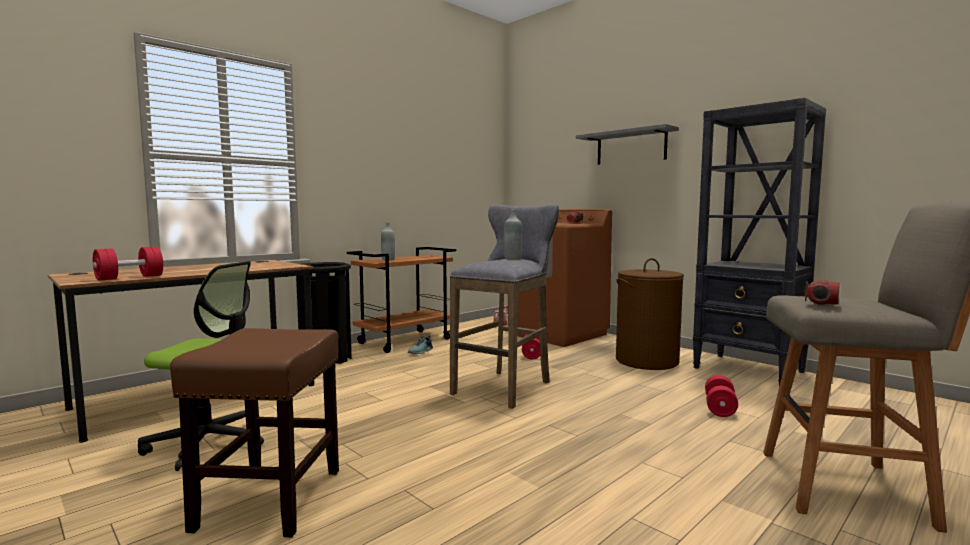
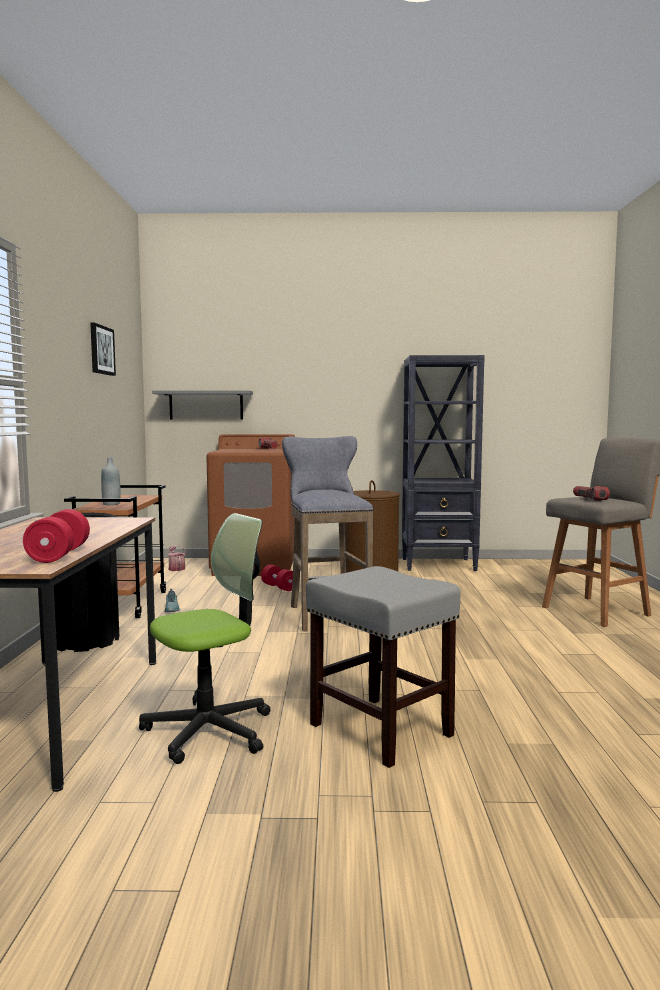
camera: 45 degrees left, 0 degrees up
(271, 497) = (379, 729): brown stool -> grey stool
(427, 139) = (101, 350): none -> picture
(512, 258) = (325, 489): grey bottle -> none
(631, 147) = (310, 374): grey shelf -> grey shelf (206, 405)
(720, 408) = (476, 591): red dumbbell -> none

